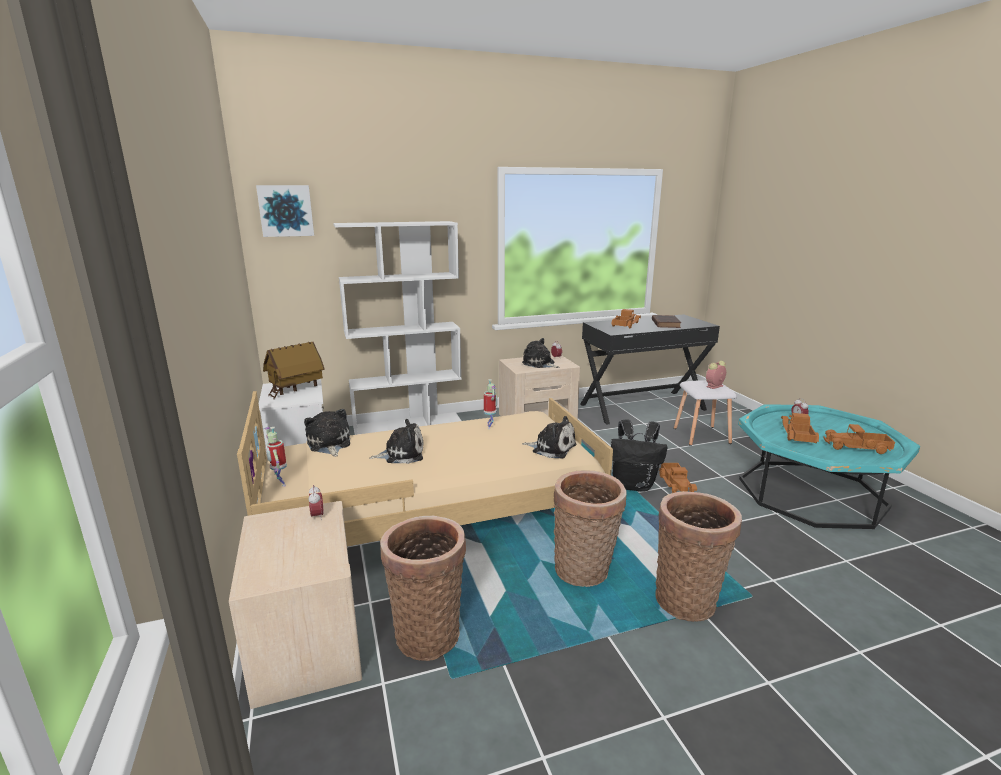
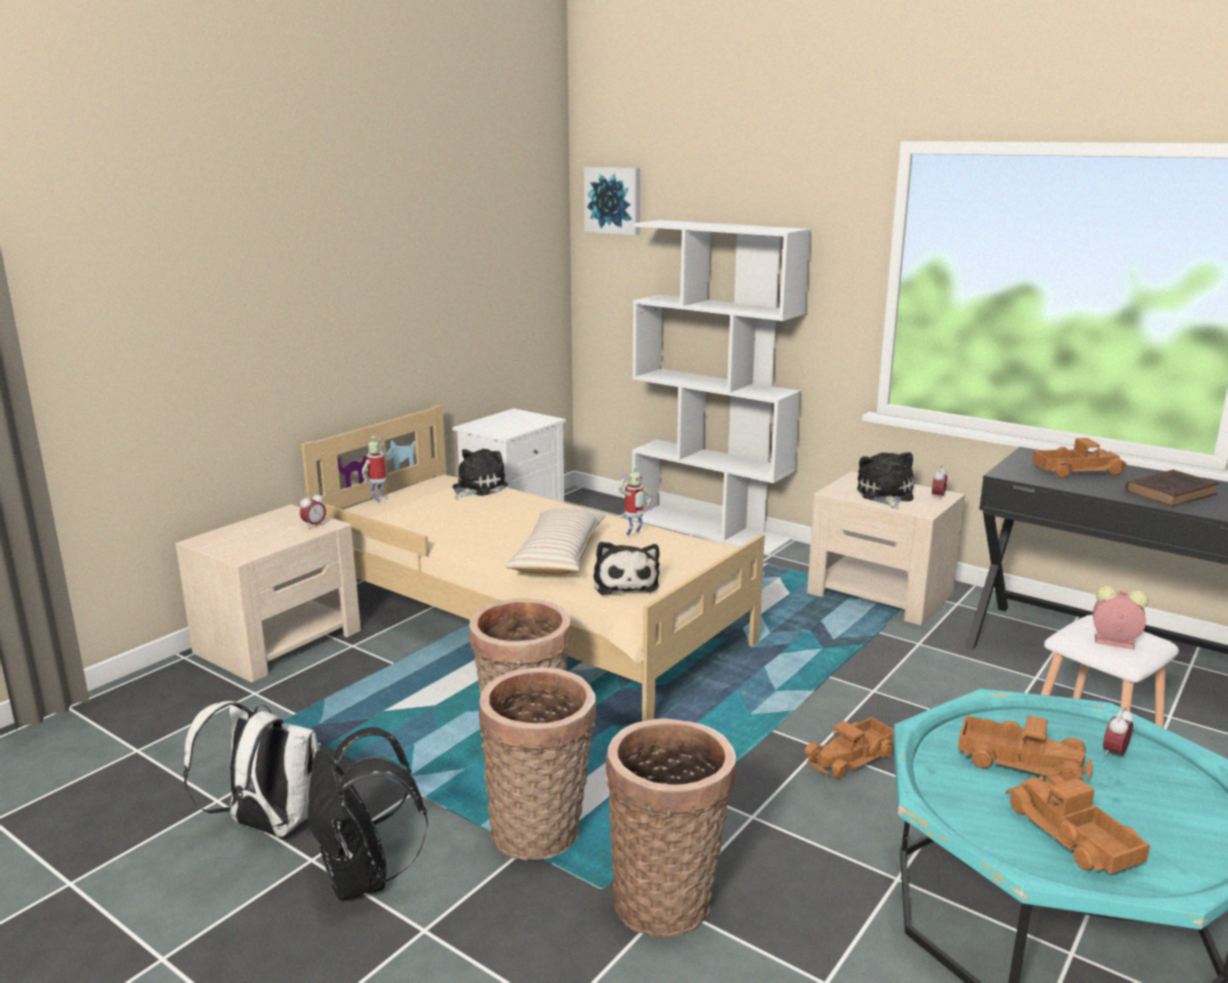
camera: 55 degrees right, 0 degrees up
(296, 389) = (519, 421): toy house -> none
(401, 454) = (498, 521): plush toy -> none
(428, 632) = (334, 688): basket -> basket (667, 898)
(488, 453) = (558, 556): none -> beige pillow
(602, 732) = (266, 825): none -> white backpack
(634, 485) = (791, 722): black backpack -> black backpack (363, 878)
(797, 435) = (1021, 761): toy truck -> toy truck turned 45 degrees clockwise

